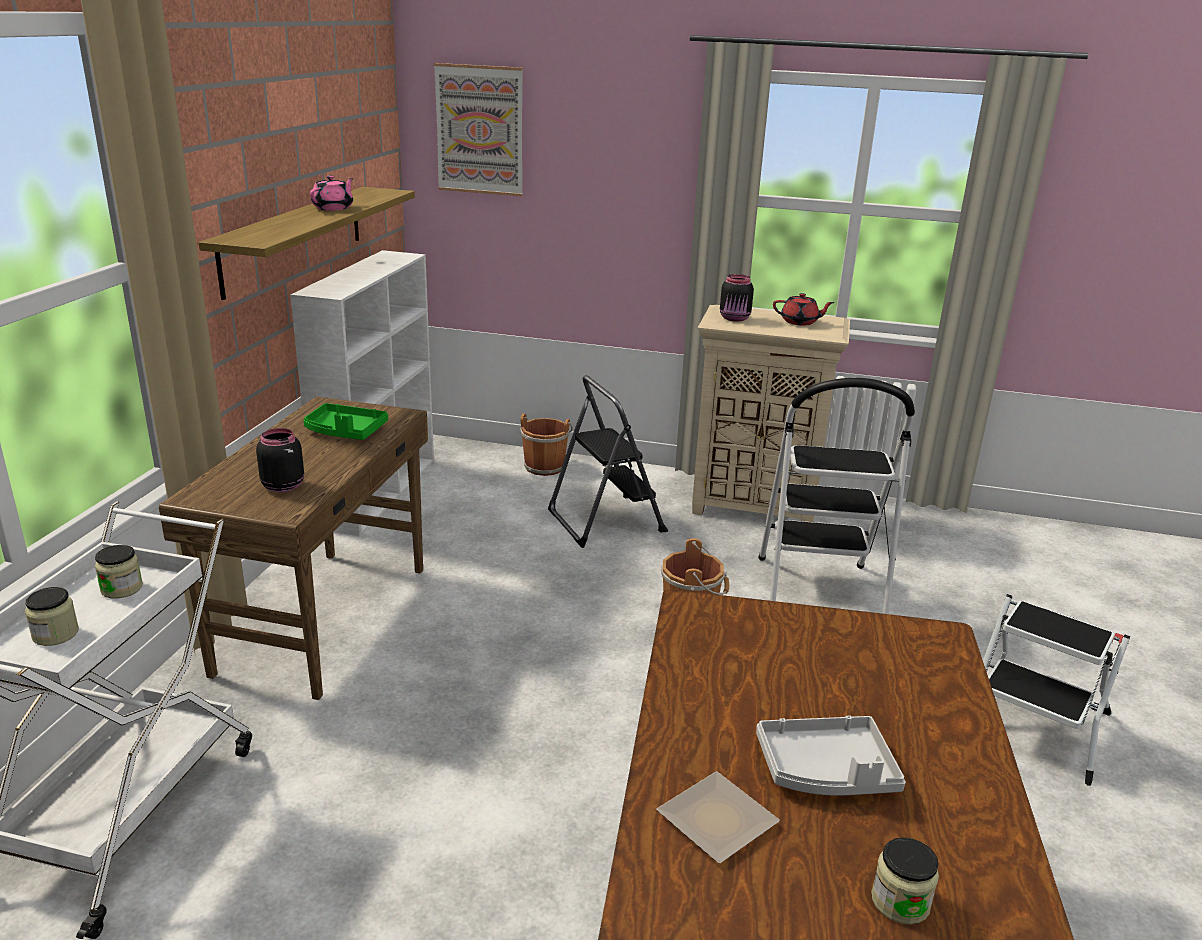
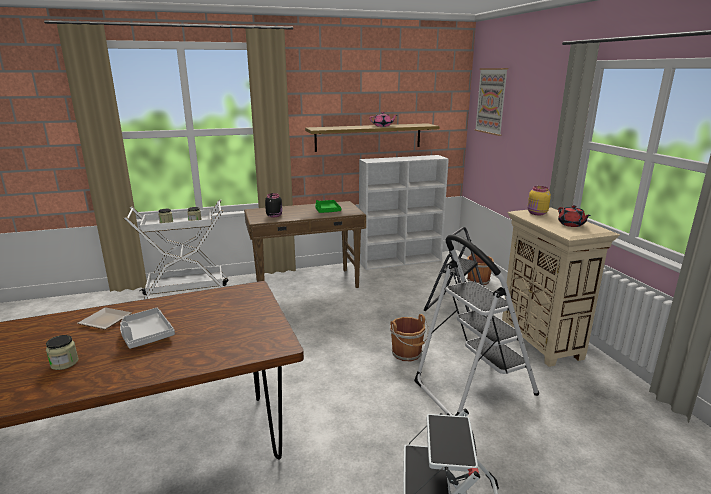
camera: 60 degrees right, 5 degrees down
(735, 319) = (537, 213): black jar -> yellow jar

